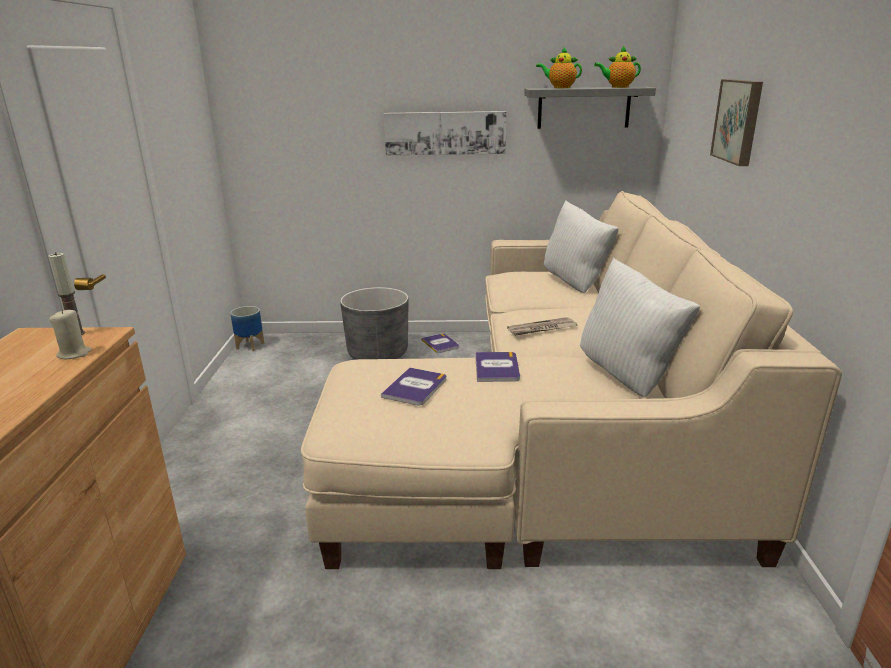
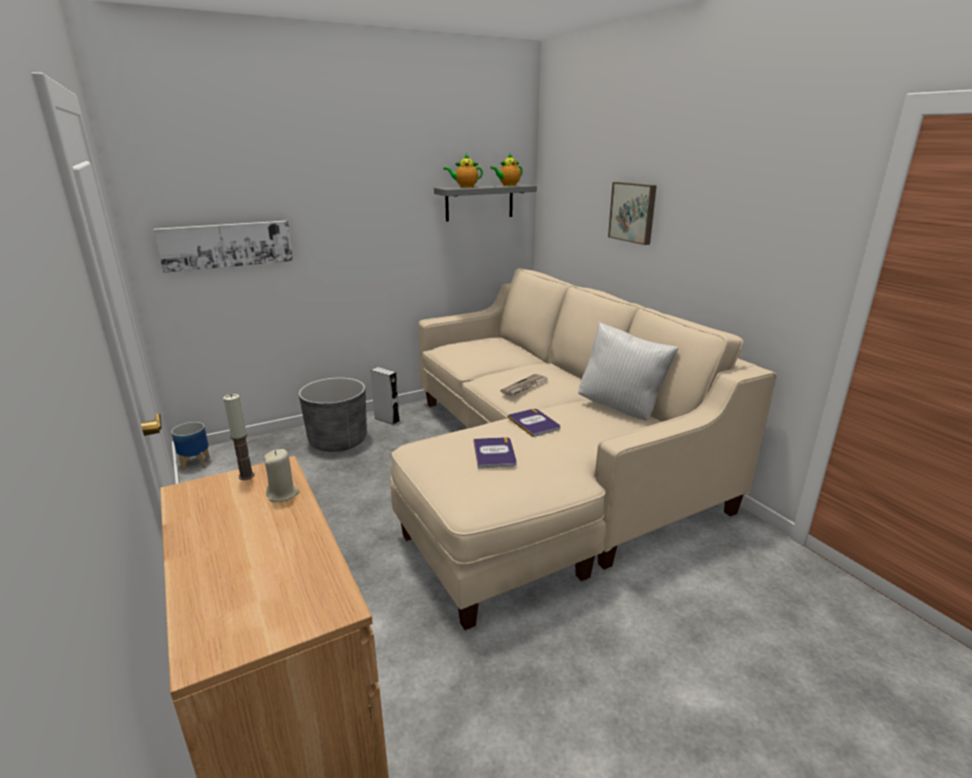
camera: 30 degrees left, 0 degrees up
(440, 344) = (387, 419): book -> grey speaker
(445, 133) = (370, 229): picture -> picture (227, 245)
(576, 283) = (505, 346): white pillow -> none

